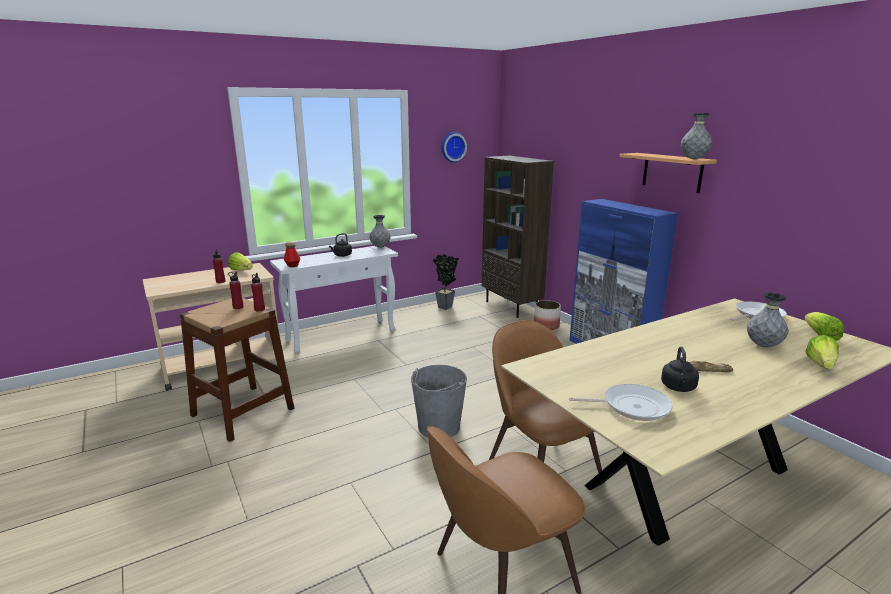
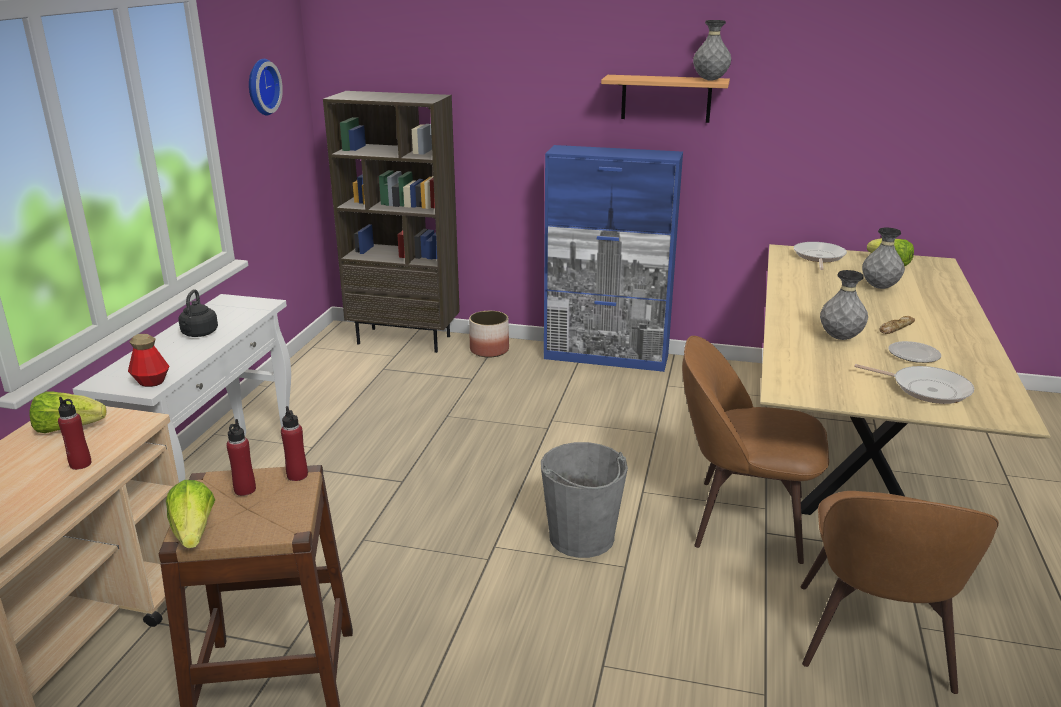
camera: 45 degrees left, 5 degrees up
(380, 247) = (232, 299): grey vase -> grey vase (840, 338)
(446, 308) = (313, 374): potted plant -> none
(631, 406) = (926, 389): frying pan -> frying pan turned 75 degrees clockwise
(678, 388) = (914, 355): black kettle -> plate
(821, 365) = (939, 290): lettuce -> lettuce (194, 532)

